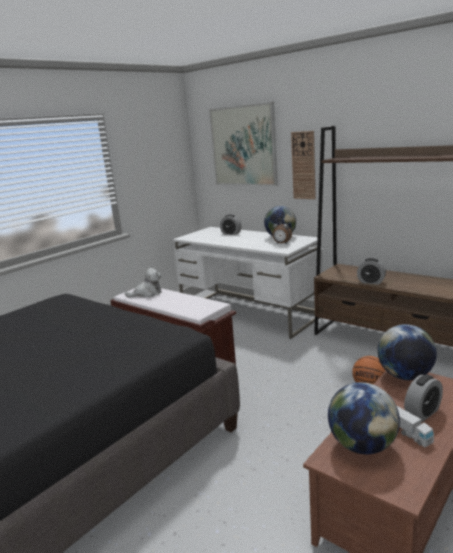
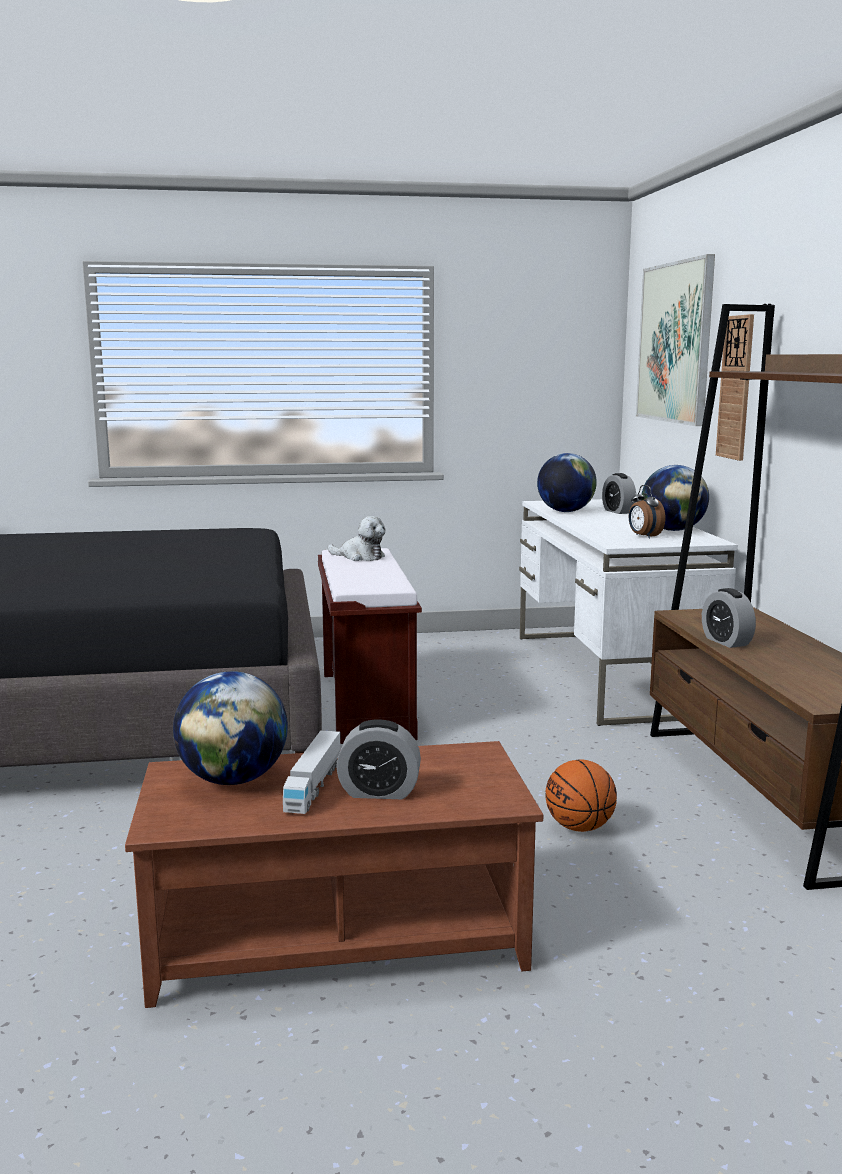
camera: 40 degrees right, 5 degrees down
(405, 376) = (471, 757): globe -> globe (565, 511)

